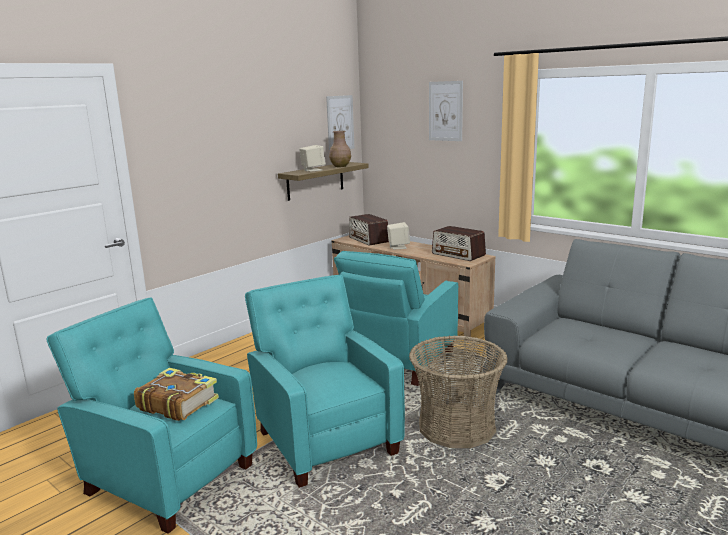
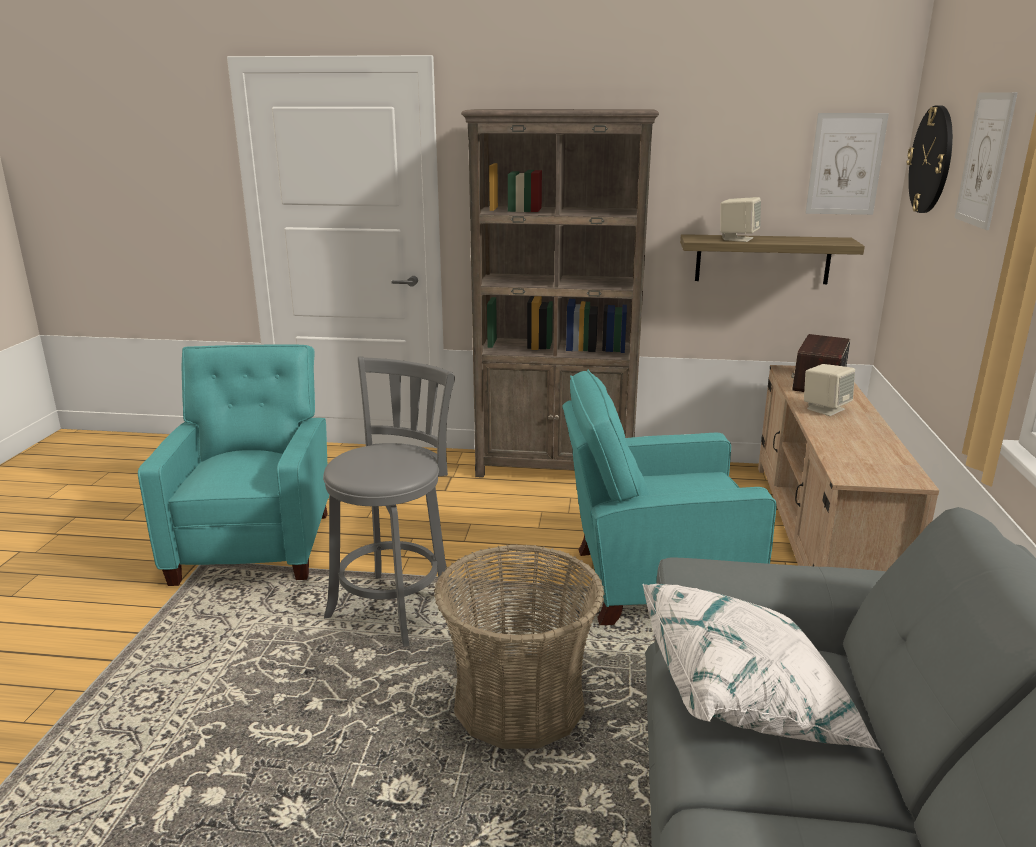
camera: 55 degrees right, 5 degrees up
(177, 403) = (241, 466): book -> none
(248, 346) = (556, 468): none -> brown bookcase
(325, 439) = (395, 605): turquoise armchair -> grey stool
(340, 166) = (799, 241): brown vase -> none
(391, 116) = (931, 160): none -> wall clock
(458, 254) = (878, 459): radio -> none
(580, 338) = (747, 699): none -> white pillow

